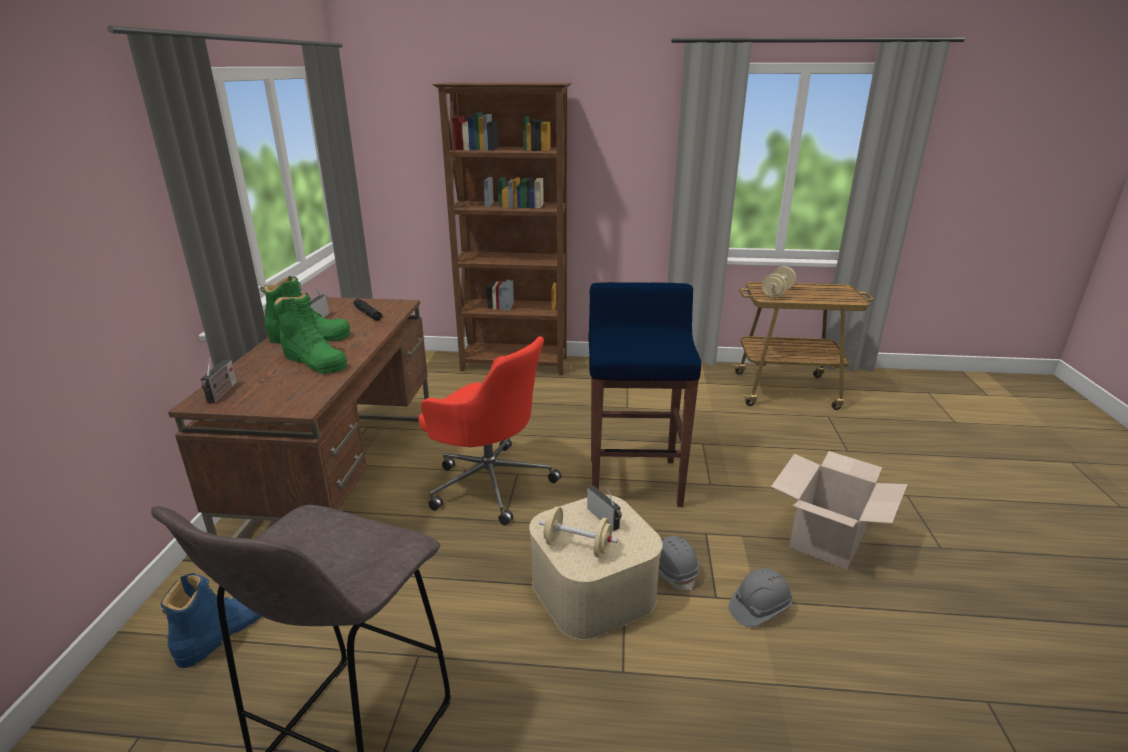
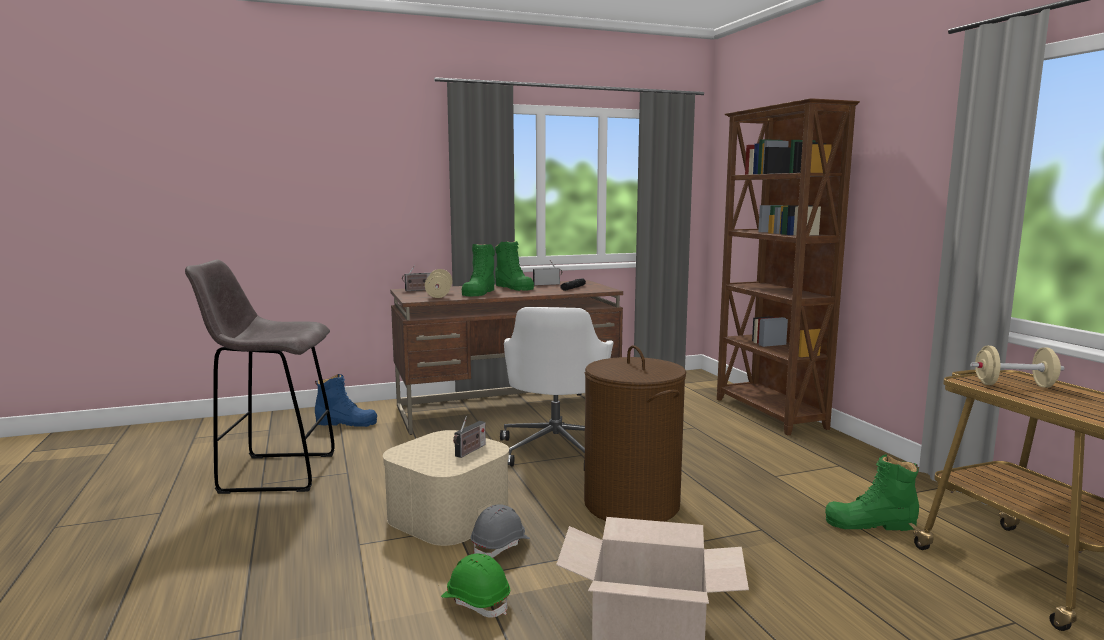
camera: 65 degrees right, 15 degrees down
(489, 482) = (557, 448): red office chair -> white office chair
(577, 546) = (425, 448): beige dumbbell -> beige dumbbell (439, 295)
(634, 480) = (632, 504): blue stool -> brown laundry basket
(713, 406) = (870, 524): none -> green boot
(759, 608) = (476, 601): grey hard hat -> green hard hat

